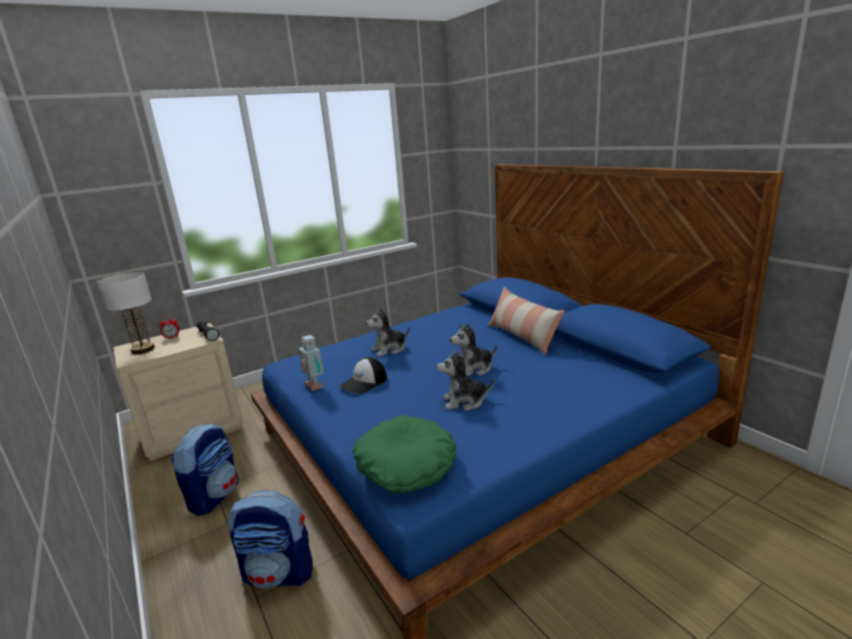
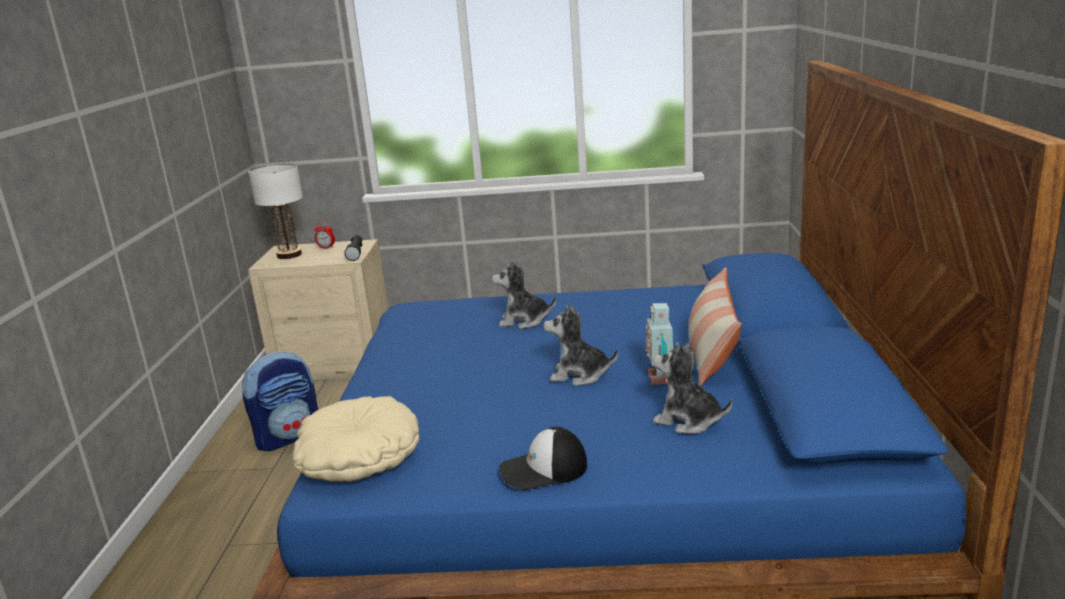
camera: 35 degrees right, 0 degrees up
(280, 573) = (264, 533): backpack -> none
(315, 385) = (398, 341): toy robot -> toy robot (660, 378)
(364, 382) = (446, 353): cap -> cap (543, 470)
(408, 465) = (361, 456): green pillow -> beige pillow
(464, 401) = (514, 411): plush toy -> plush toy (688, 421)

